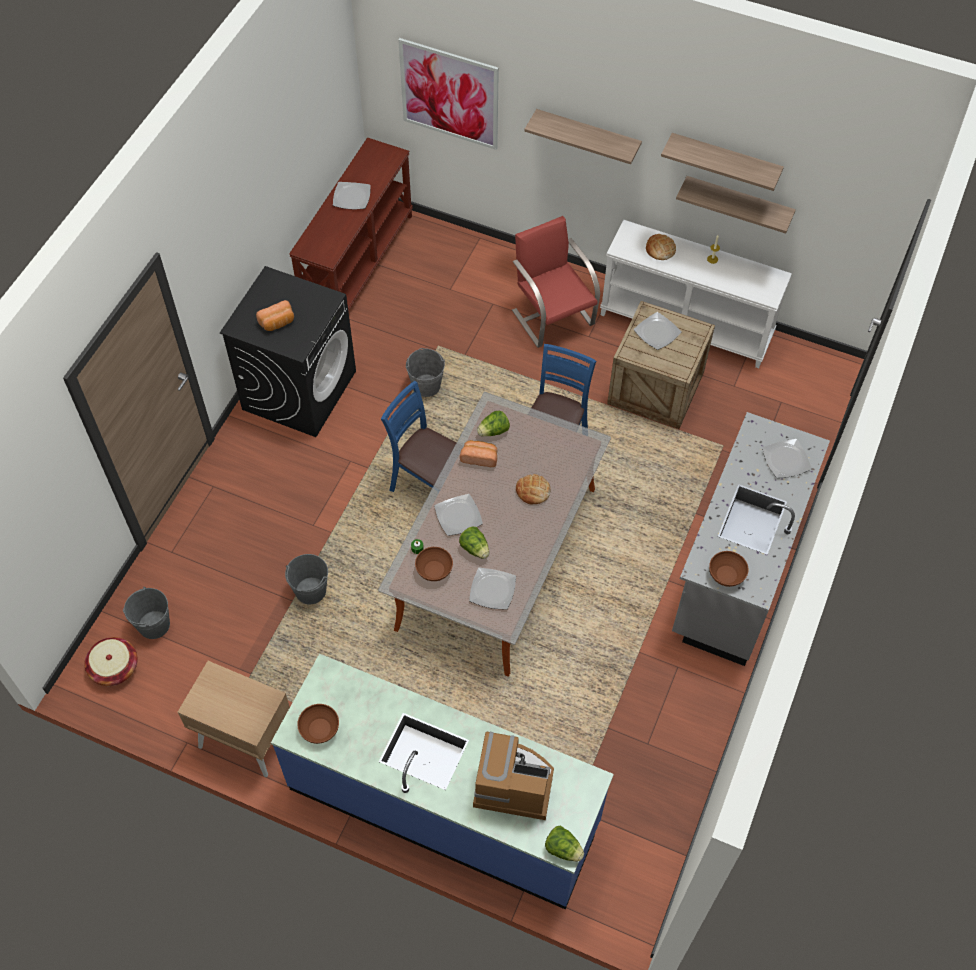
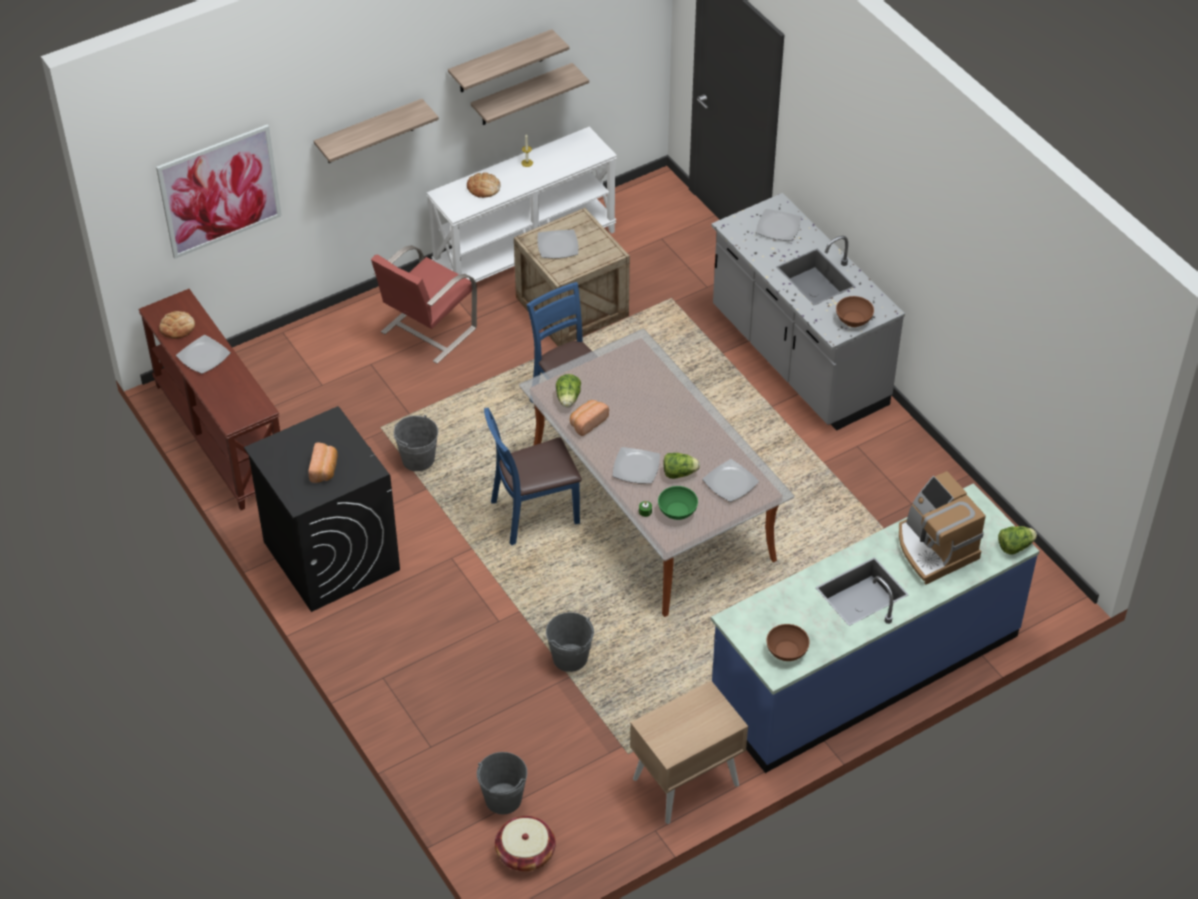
camera: 55 degrees left, 10 degrees down
(434, 569) = (677, 511): brown bowl -> green bowl
(512, 782) = (934, 548): coffee machine -> coffee machine turned 75 degrees counterclockwise
(533, 491) = (654, 406): bread -> bread (177, 327)
(552, 316) = (427, 331): red chair -> red chair turned 60 degrees counterclockwise

